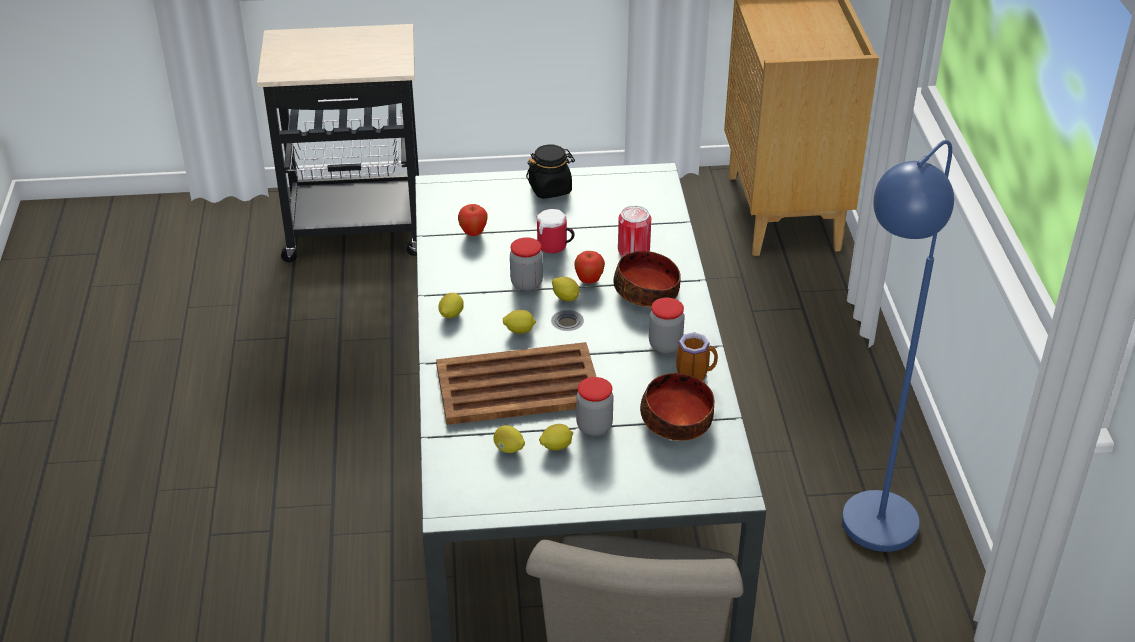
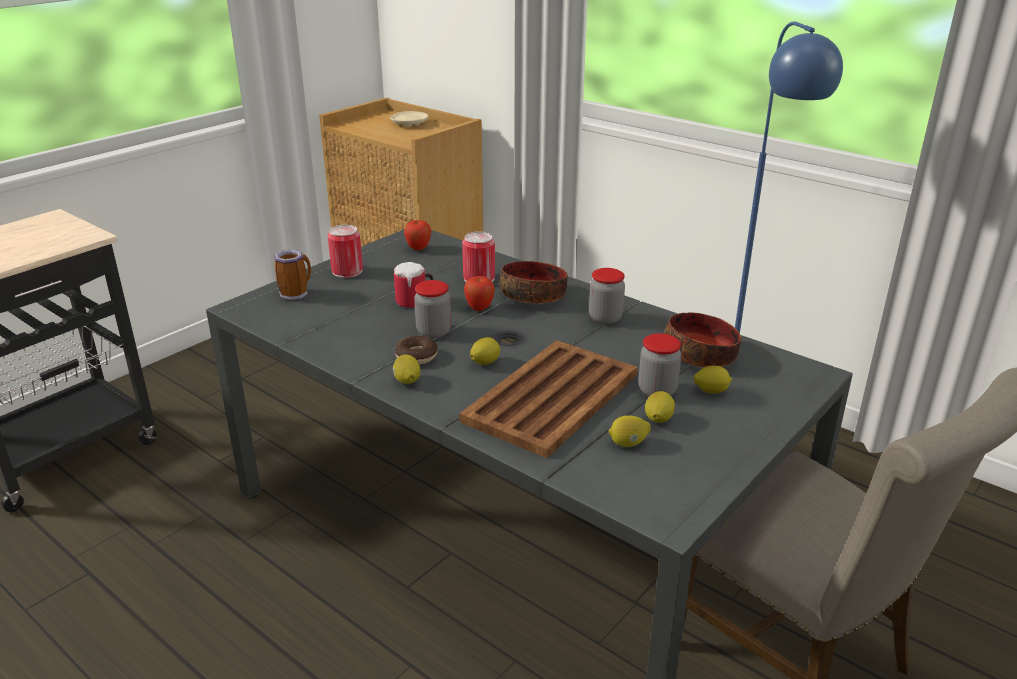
camera: 45 degrees left, 10 degrees down
(473, 233) = (329, 322): apple -> apple (418, 248)
(485, 298) = (416, 357): none -> donut
(550, 189) = (347, 271): black jar -> can
(566, 298) = (481, 326): lemon -> lemon (711, 391)
(694, 377) = (659, 325): mug -> mug (295, 293)
(820, 29) = (409, 124): none -> beige plate

